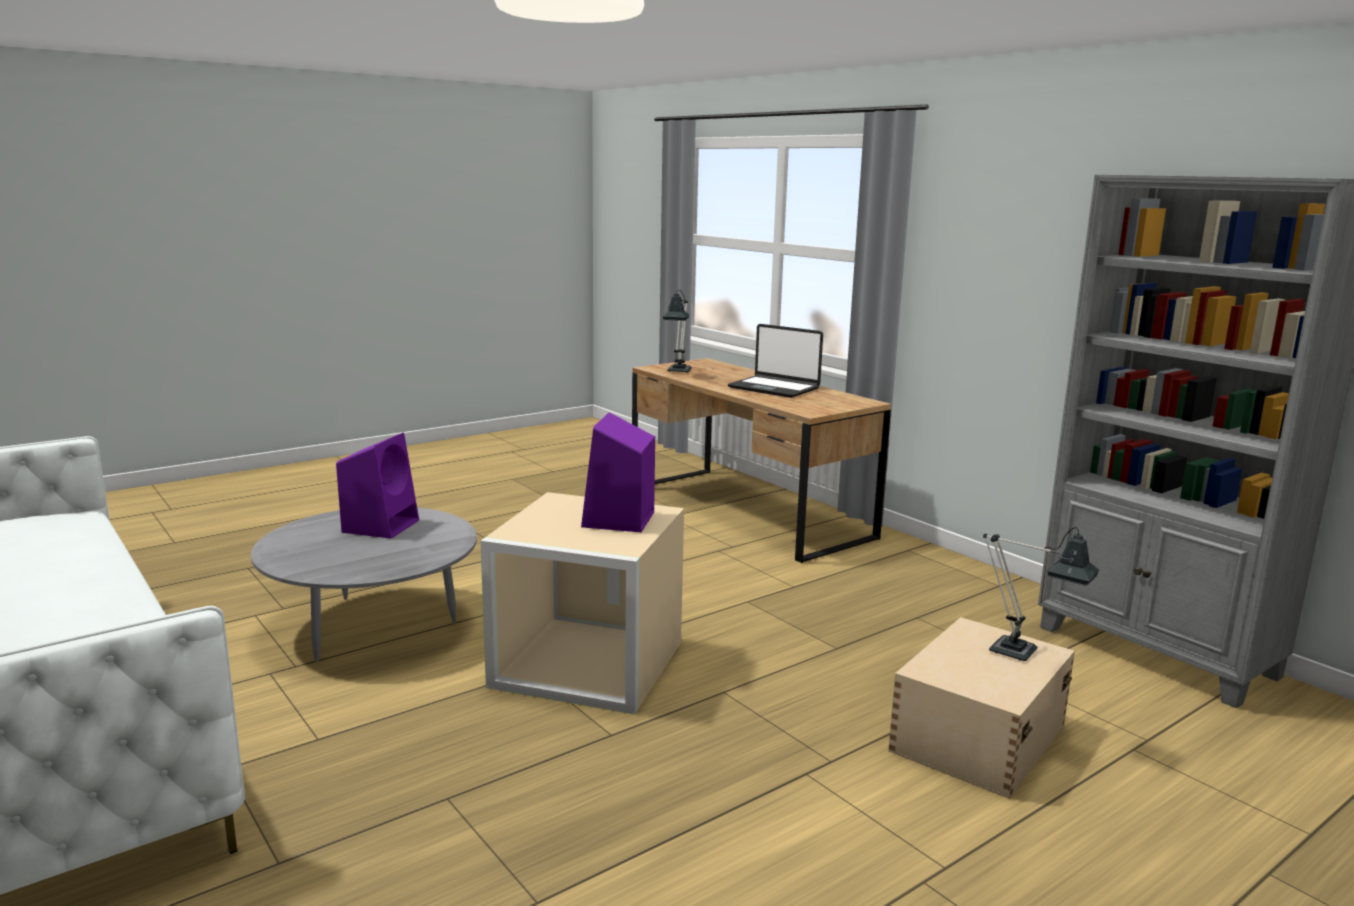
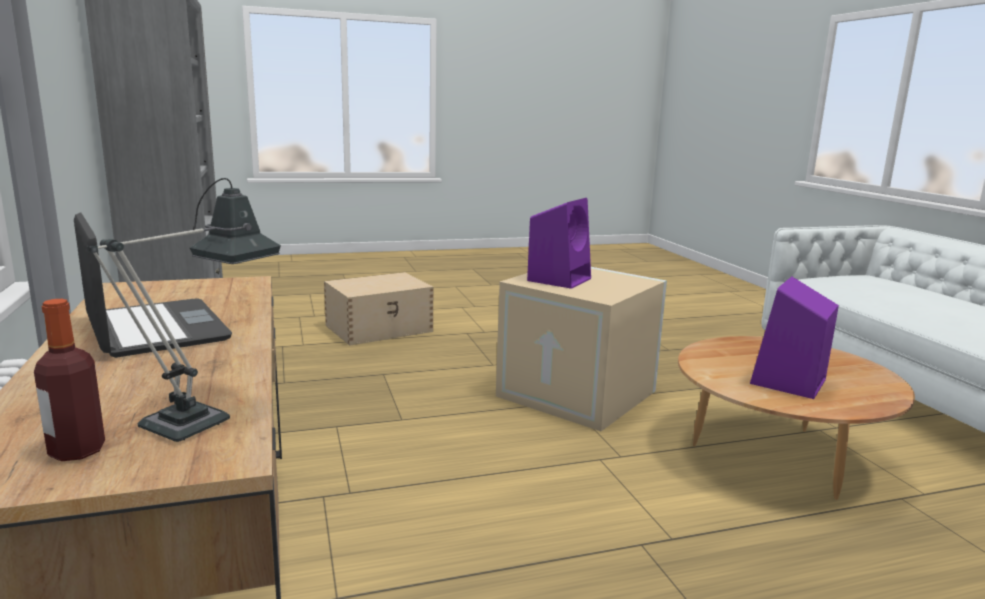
camera: 160 degrees left, 0 degrees up
(373, 626) = (776, 456): grey coffee table -> brown coffee table
(696, 366) = (77, 451): none -> bottle
(1024, 654) = (354, 282): table lamp -> none

